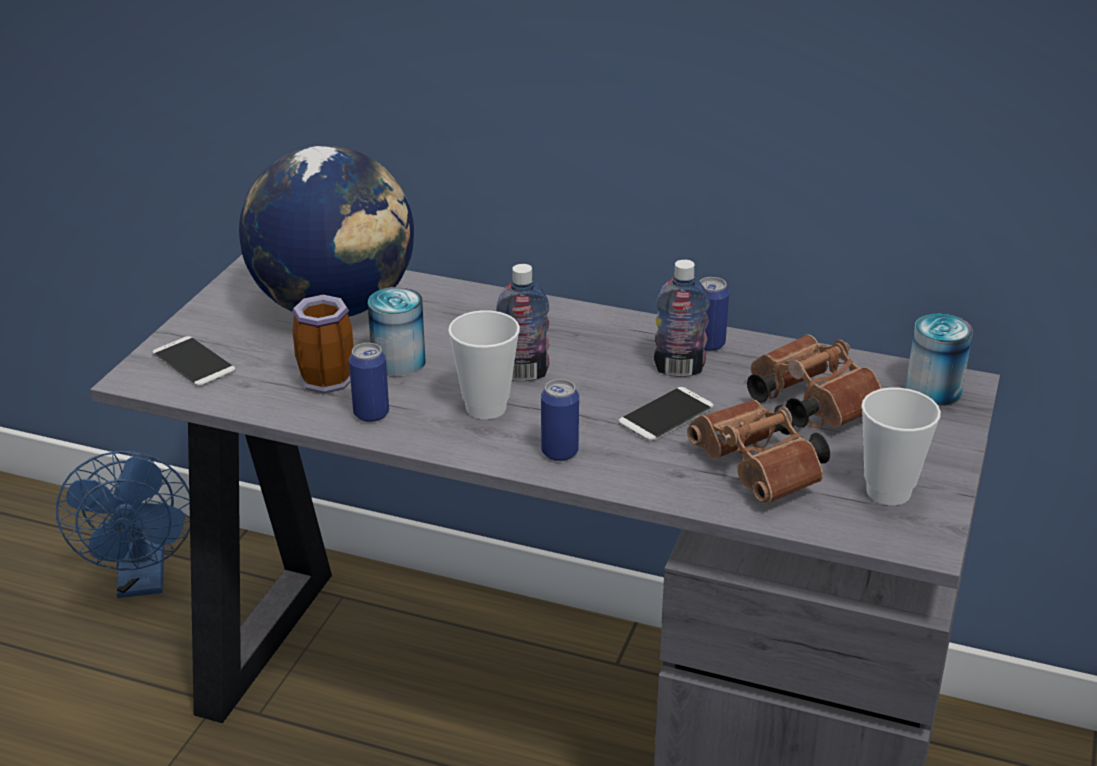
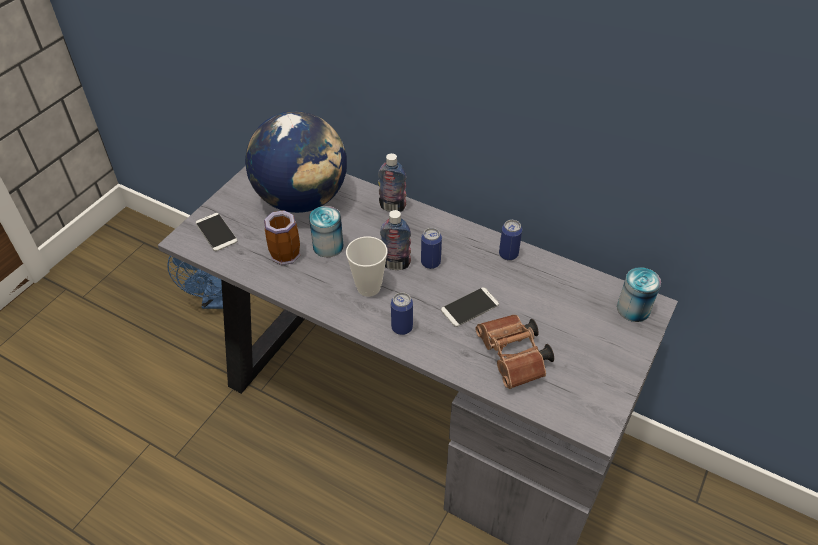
camera: 10 degrees right, 15 degrees up
(371, 414) = (304, 284): can -> can (430, 263)
(679, 369) = (486, 272): bottle -> bottle (392, 207)
(806, 403) = (554, 309): brown binoculars -> none
(888, 492) = (585, 385): cup -> none

